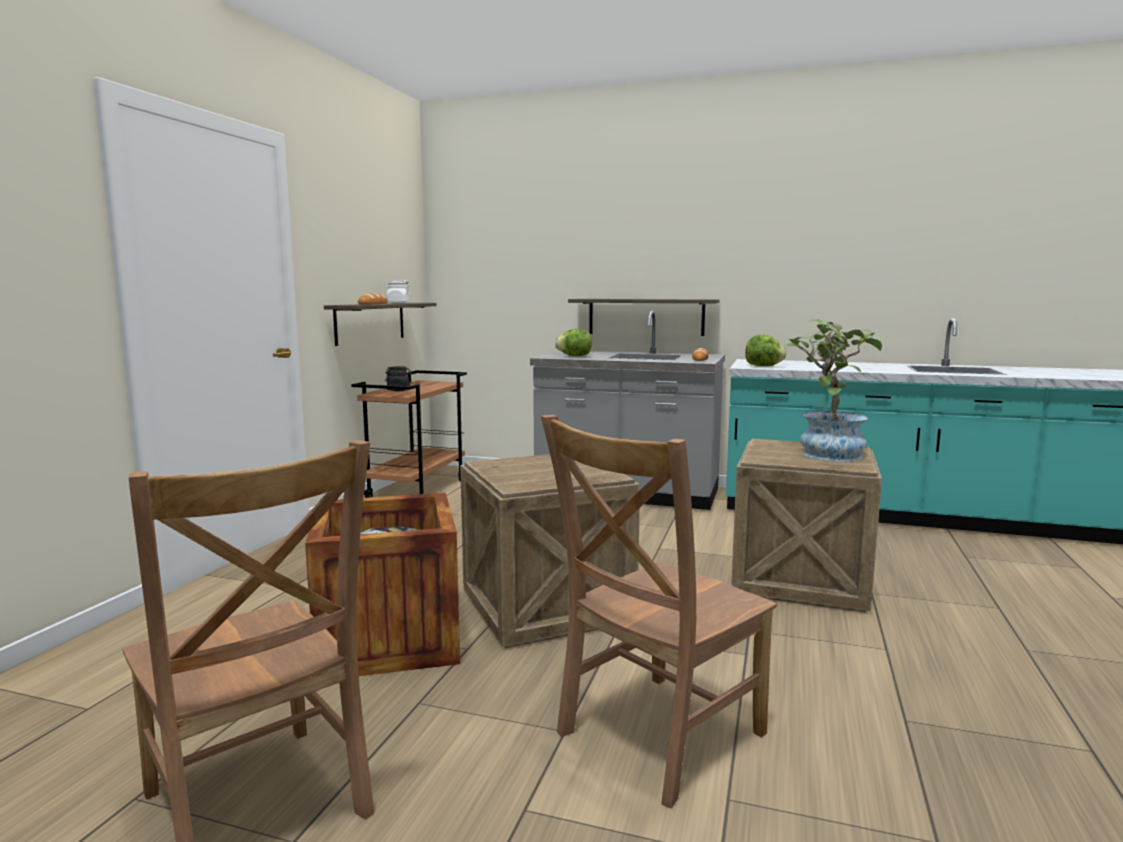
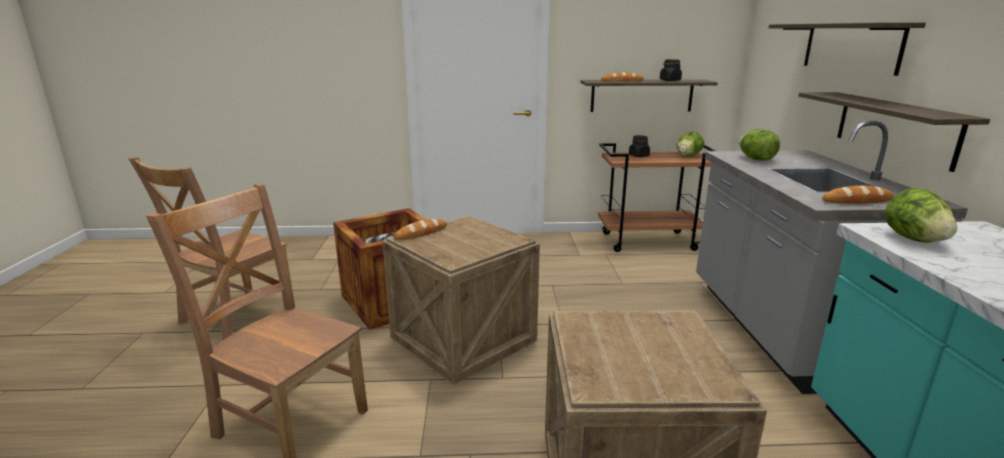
camera: 70 degrees right, 10 degrees up
(397, 303) = (670, 80): white jar -> black jar
(430, 383) = (688, 156): none -> lettuce
(505, 480) = (421, 233): none -> bread
(581, 262) = (850, 47): none -> shelf
(826, 452) = (665, 363): potted plant -> none

